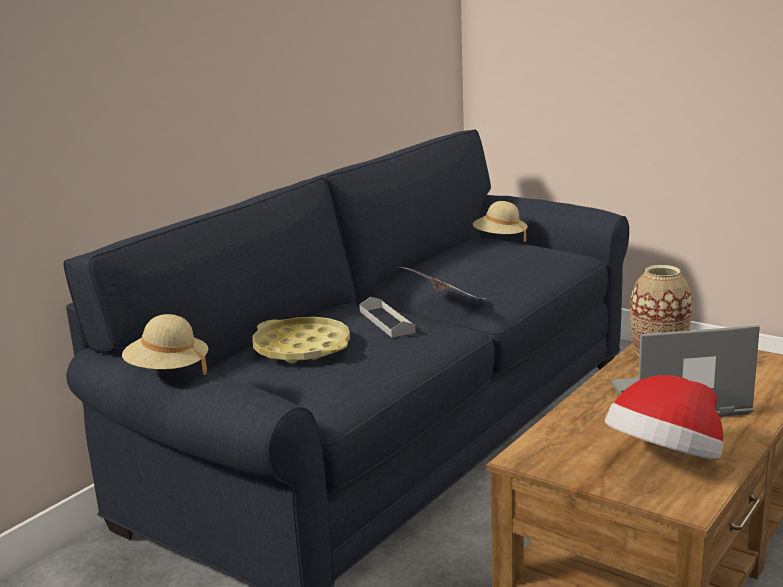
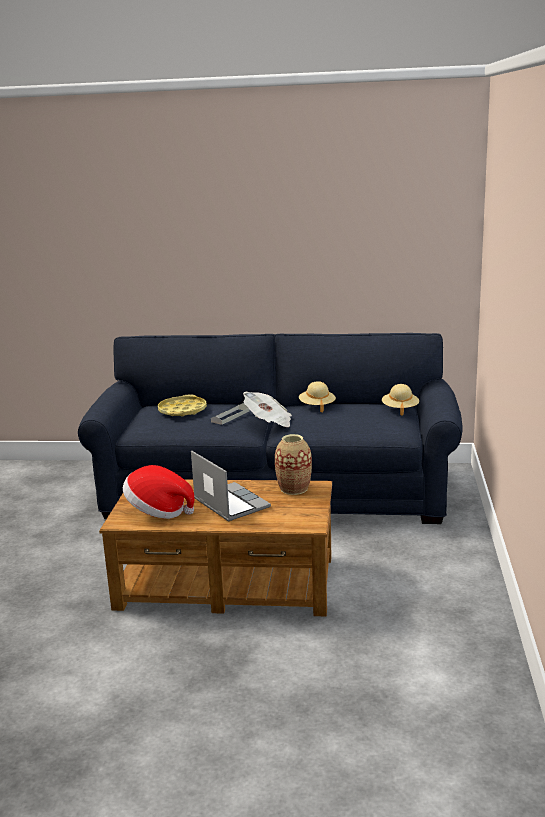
camera: 60 degrees right, 0 degrees up
(168, 371) = (106, 393): beige hat -> beige hat (317, 406)

